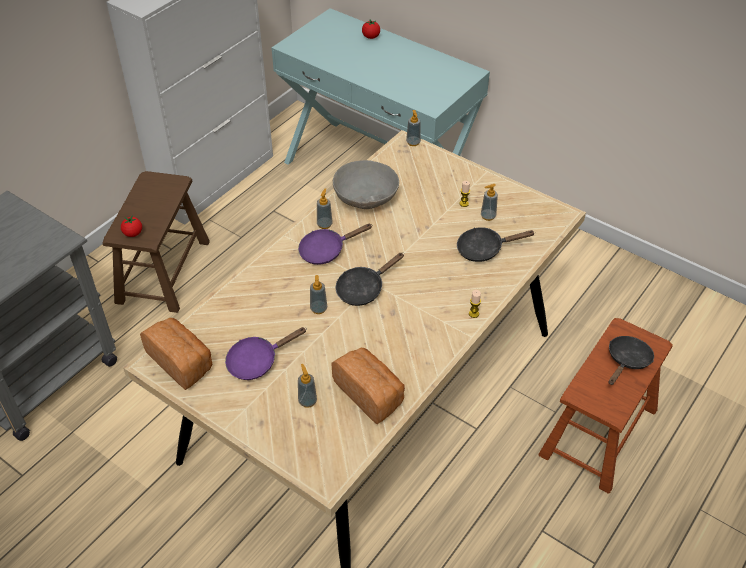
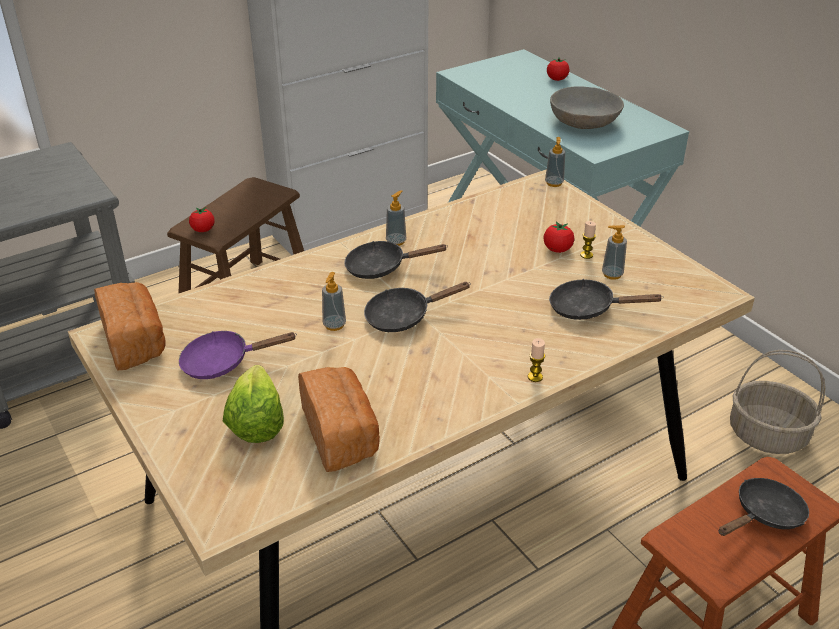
camera: 20 degrees right, 10 degrees down
(307, 401) = (255, 422): soap dispenser -> lettuce
(326, 250) = (381, 267): purple frying pan -> black frying pan
(366, 197) = (464, 224): grey bowl -> grey bowl (584, 122)
(442, 203) = (557, 249): none -> tomato
(588, 286) = (768, 435): none -> basket

